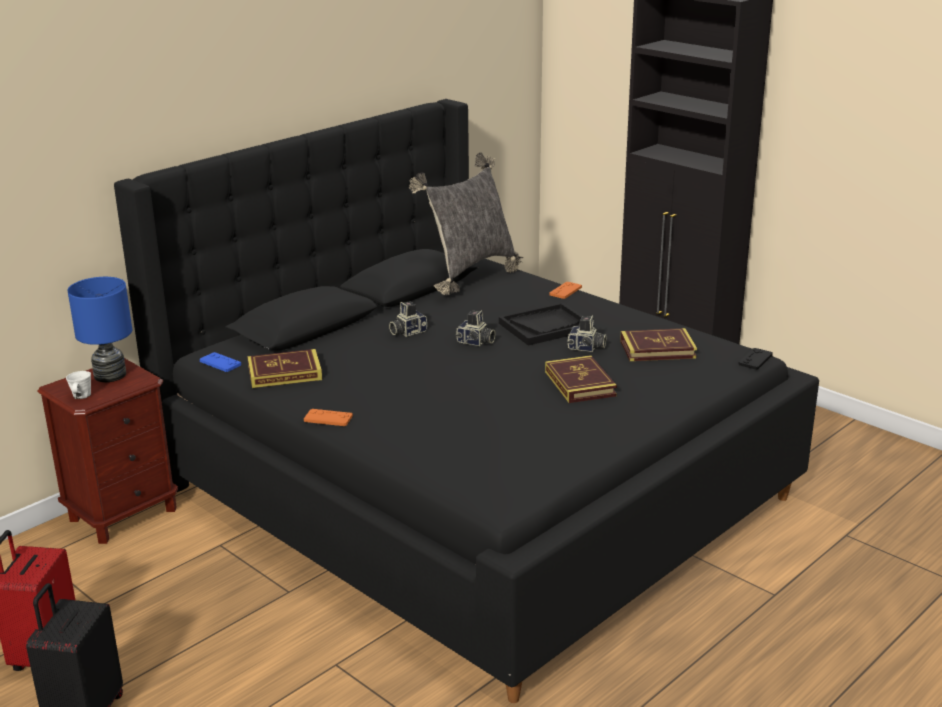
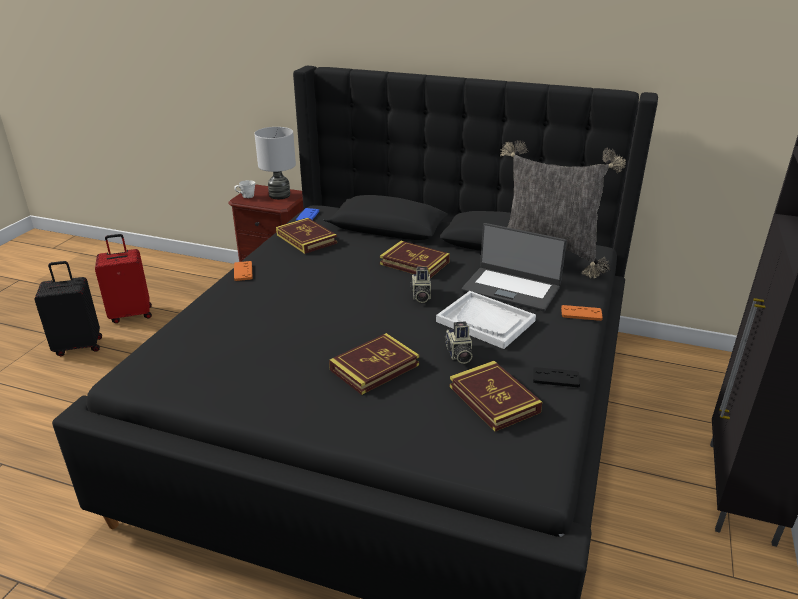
camera: 65 degrees right, 5 degrees up
(110, 375) = (279, 195): blue table lamp -> grey table lamp
(407, 332) = (414, 263): camera -> book
(500, 304) = (511, 288): none -> laptop
(546, 326) = (486, 321): black tray -> white tray
(755, 359) = (532, 481): black game controller -> black game controller (555, 378)

